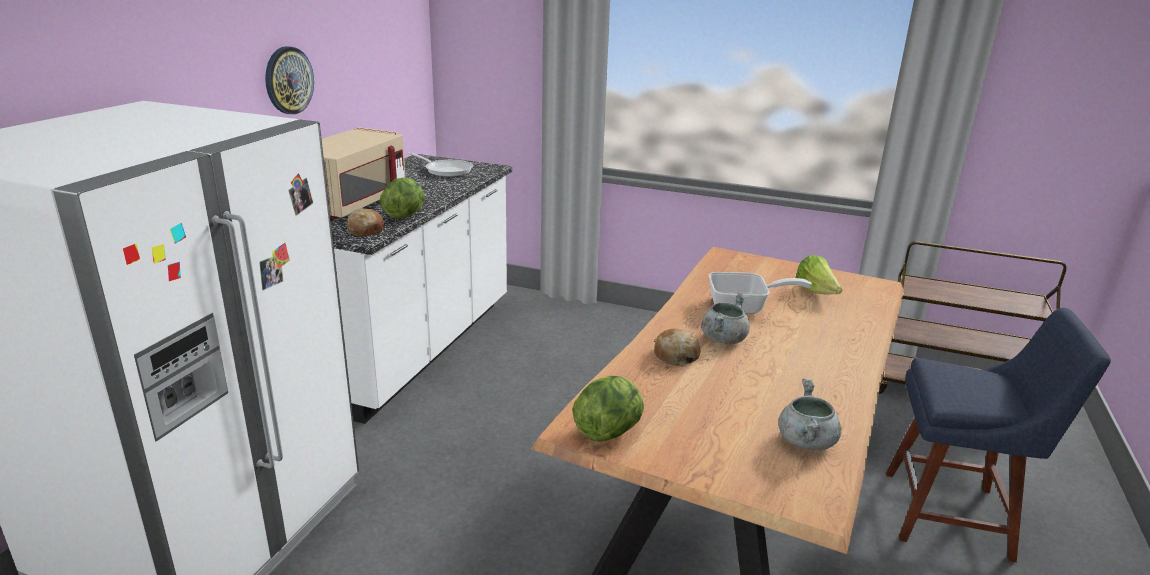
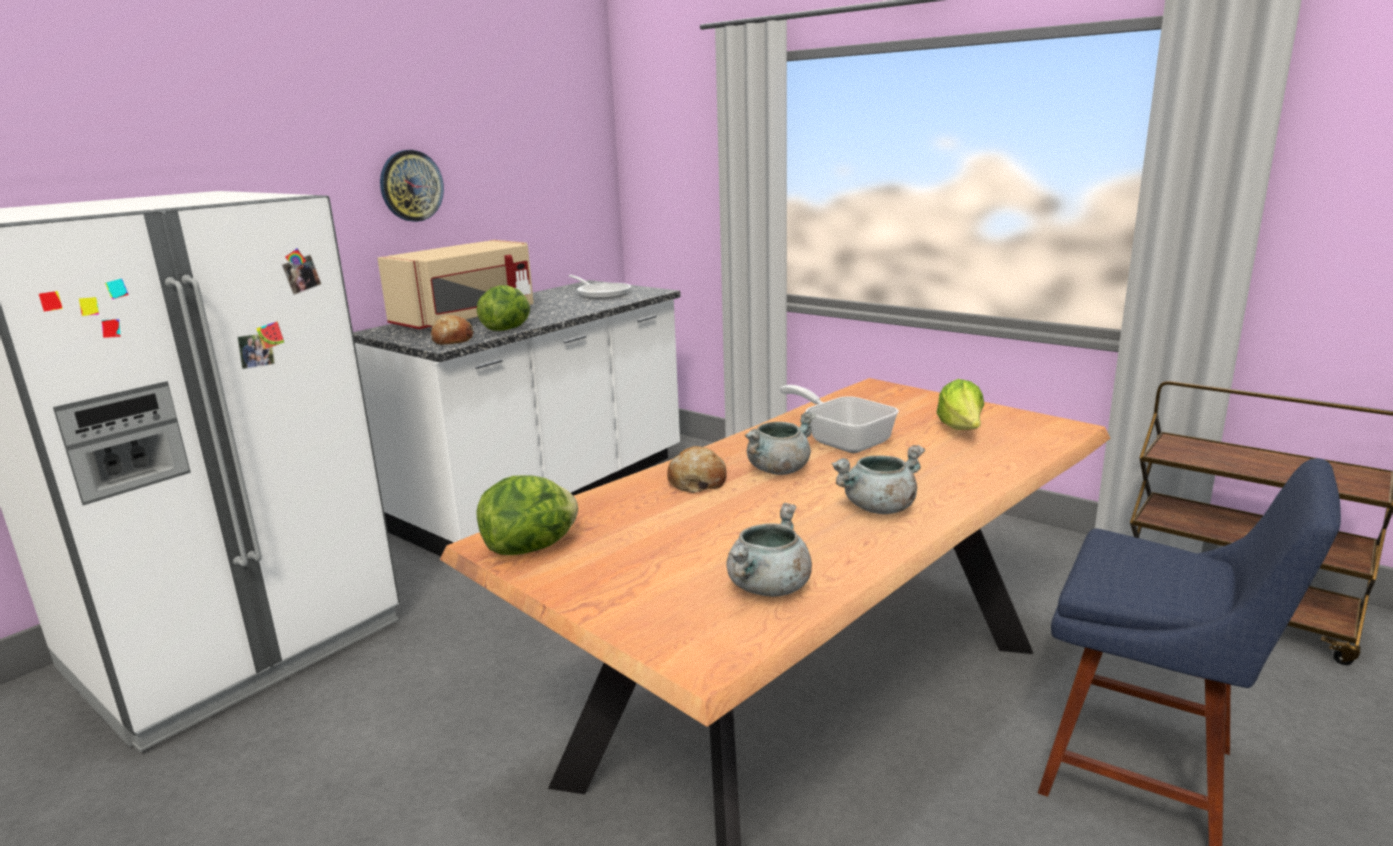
camera: 20 degrees right, 5 degrees down
(744, 307) = (842, 440): frying pan -> frying pan turned 150 degrees counterclockwise
(819, 366) = (879, 508): none -> grey cooking pot

